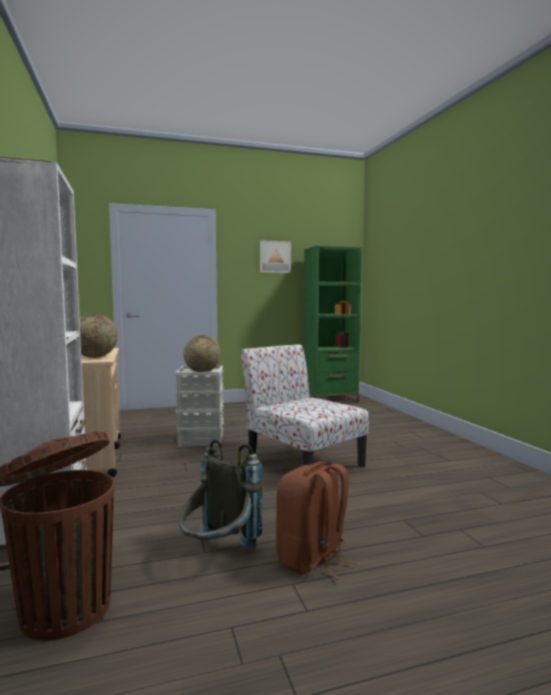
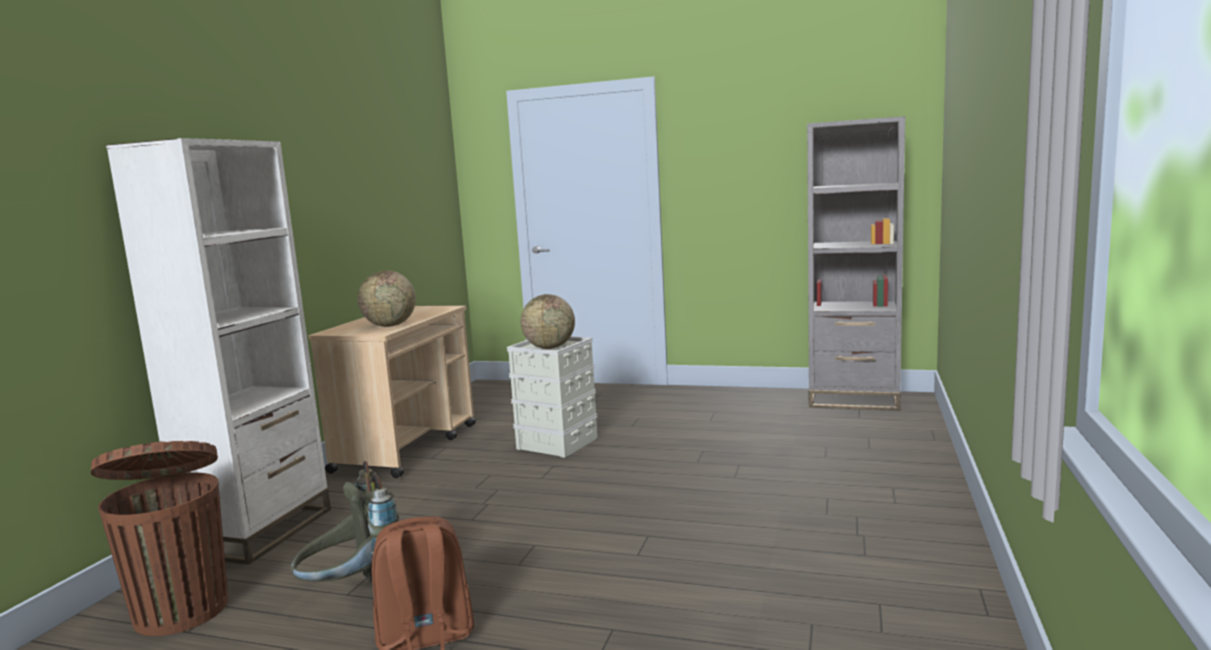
camera: 35 degrees right, 5 degrees up
(274, 257) = (757, 144): picture -> none
(302, 462) = (627, 505): chair -> none
(330, 400) = (853, 400): green bookcase -> grey bookcase

